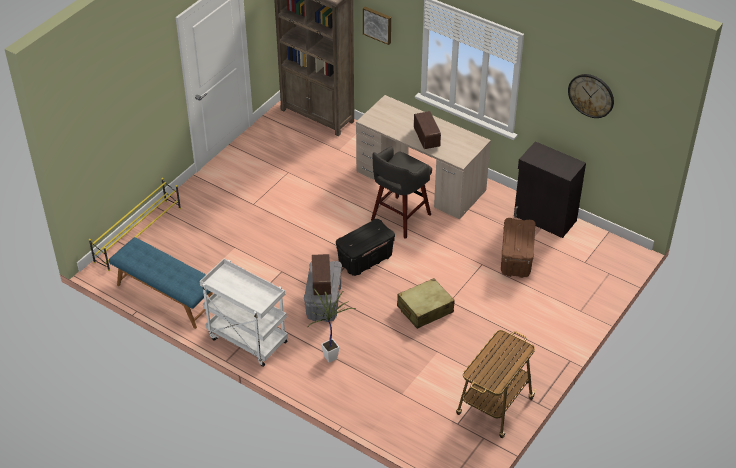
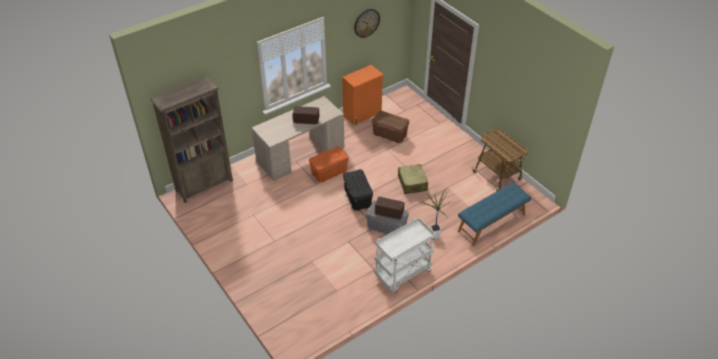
camera: 70 degrees left, 0 degrees up
(138, 234) = (269, 314): yellow shoe rack -> none
(166, 296) = (342, 310): blue bench -> blue bench (492, 223)
(377, 24) = (227, 88): picture -> none
(399, 218) = (329, 173): grey stool -> orange storage box
(545, 219) = (363, 114): black cabinet -> orange cabinet

